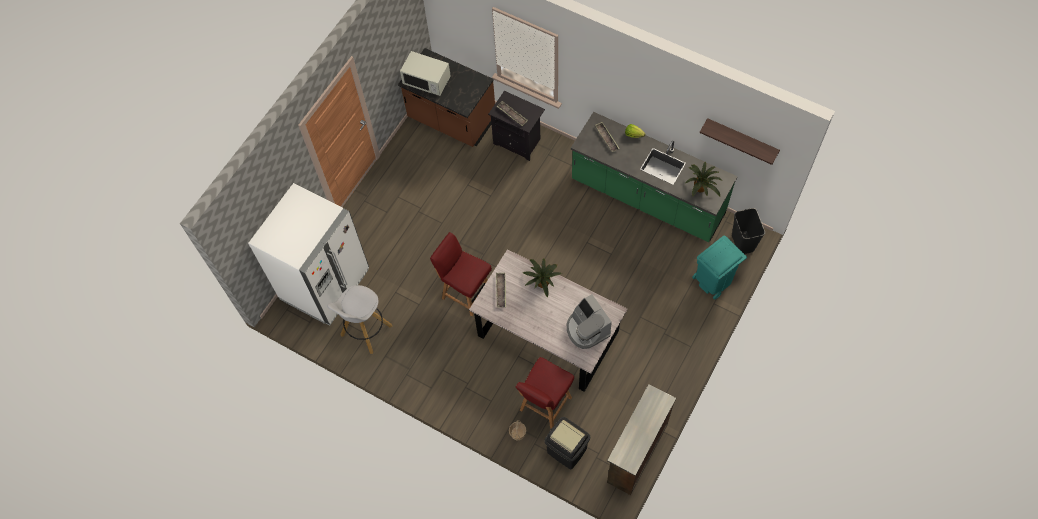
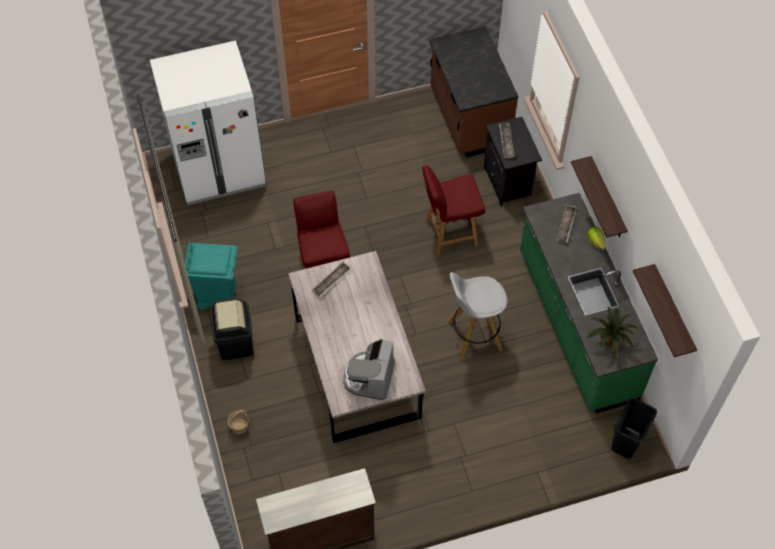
camera: 40 degrees right, 5 degrees down
(365, 331) = (210, 234): white stool -> white stool (473, 336)
(427, 81) = (457, 55): white microwave -> none
(541, 282) = (374, 303): potted plant -> none
(545, 405) = (287, 423): red chair -> red chair (449, 233)
(566, 450) = (263, 478): black trash can -> black trash can (235, 343)
(630, 101) = (607, 199): none -> shelf
(713, 281) = (559, 451): turquoise trash can -> turquoise trash can (217, 294)

